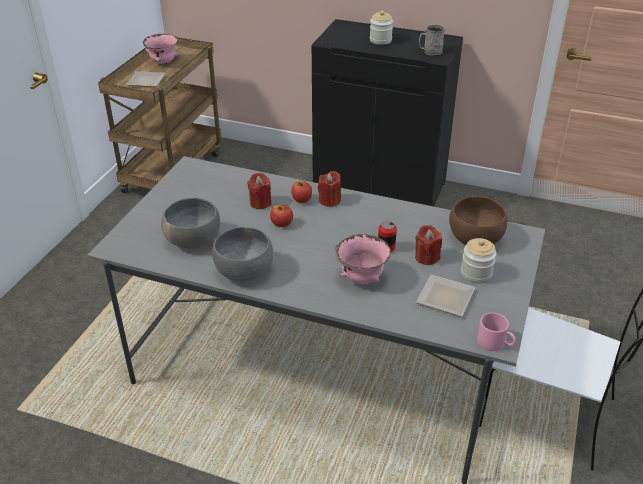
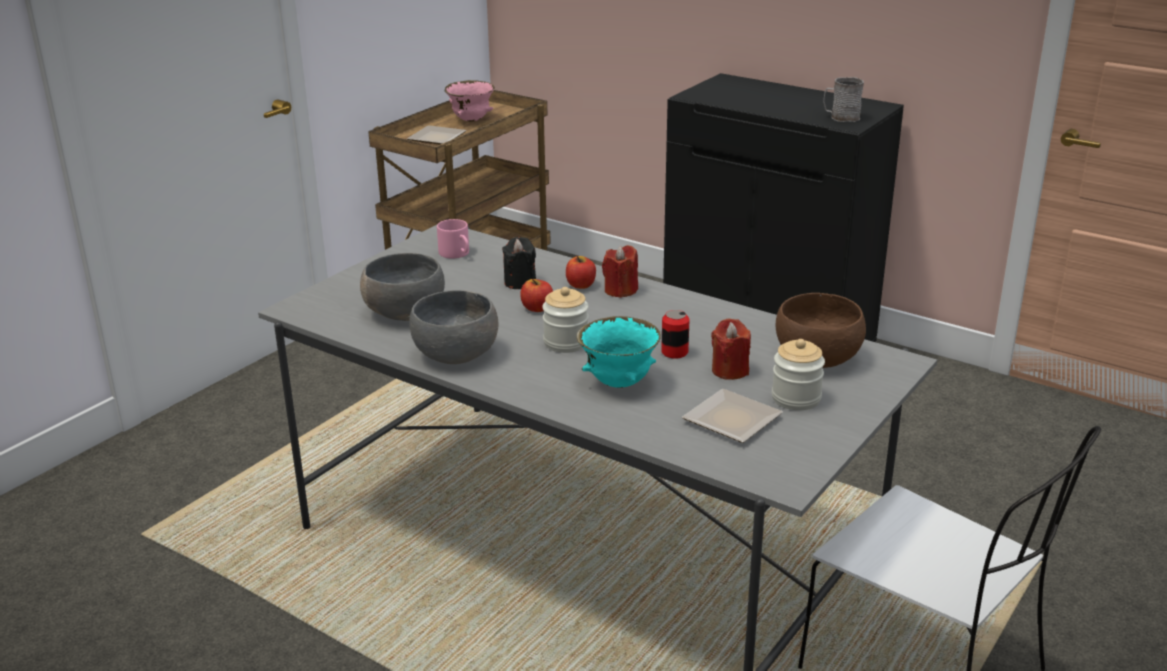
camera: 15 degrees right, 10 degrees down
(260, 203) = (520, 282): red candle -> black candle
(362, 279) = (619, 383): pink bowl -> turquoise bowl
(380, 40) = (773, 100): jar -> jar (566, 343)
(495, 343) = (781, 483): pink mug -> pink mug (457, 254)

